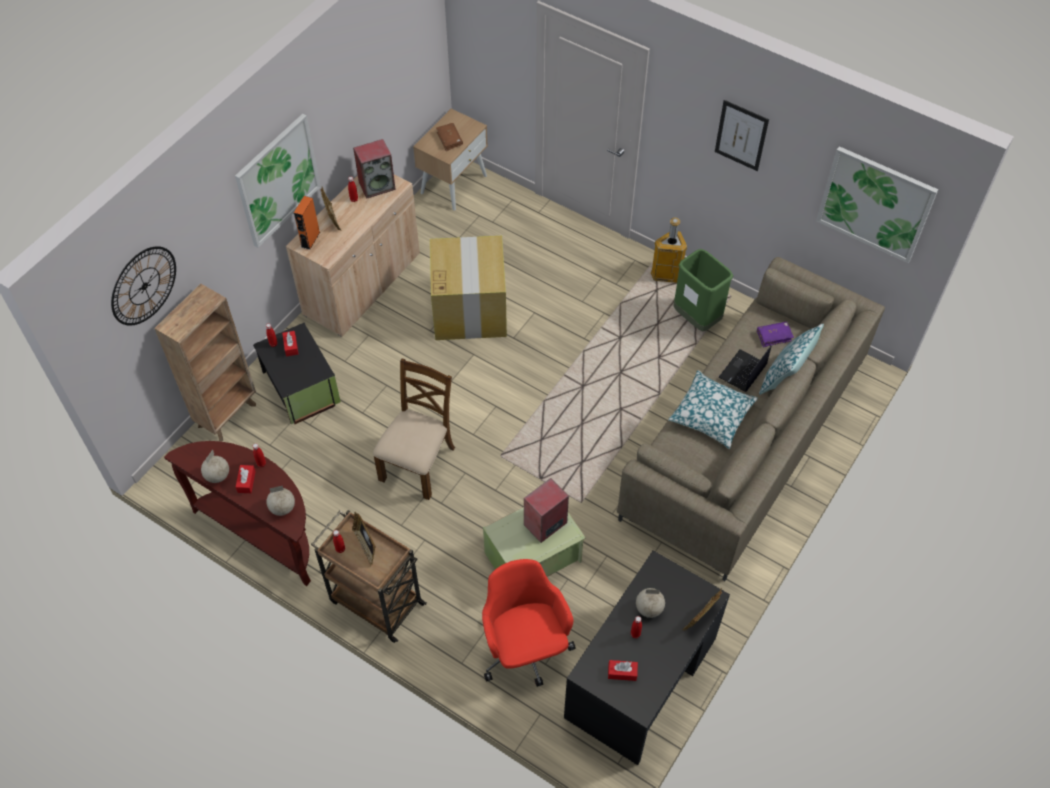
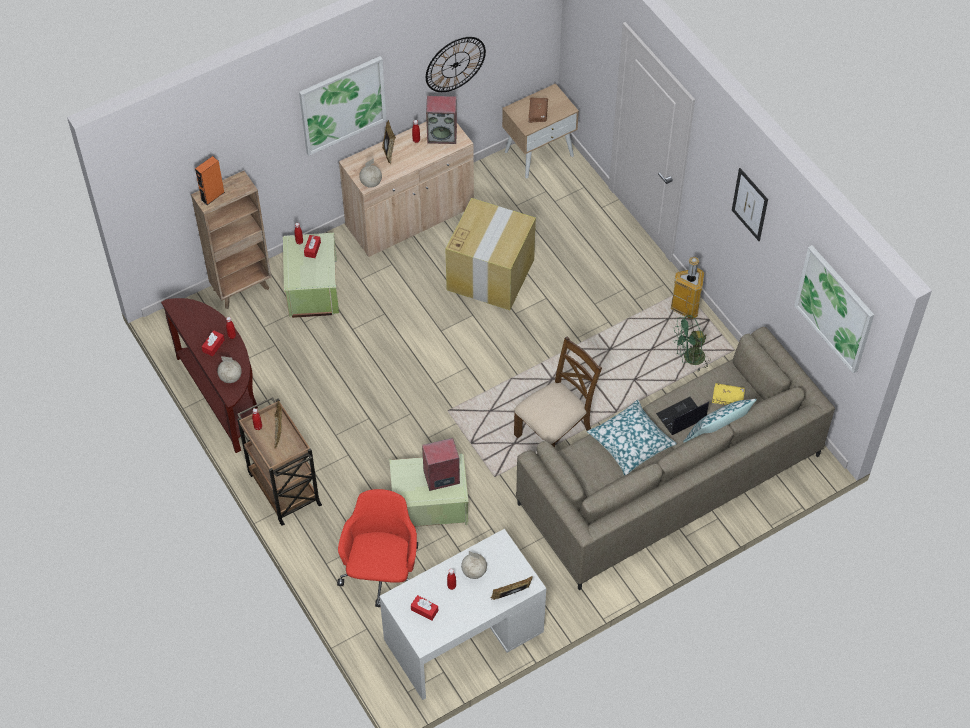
camera: 25 degrees right, 0 degrees up
(144, 286) = (191, 158): wall clock -> wall clock (455, 64)
(217, 476) = (193, 333): globe -> globe (370, 183)
(300, 388) = (312, 288): black storage box -> green storage box
(310, 239) = (361, 163): orange speaker -> orange speaker (212, 196)
(418, 463) = (376, 390): brown chair -> brown chair (554, 433)
(641, 677) = (464, 636): black desk -> white desk
(696, 319) = (689, 358): green trash can -> green fan
(774, 336) = (728, 397): purple book -> yellow book

